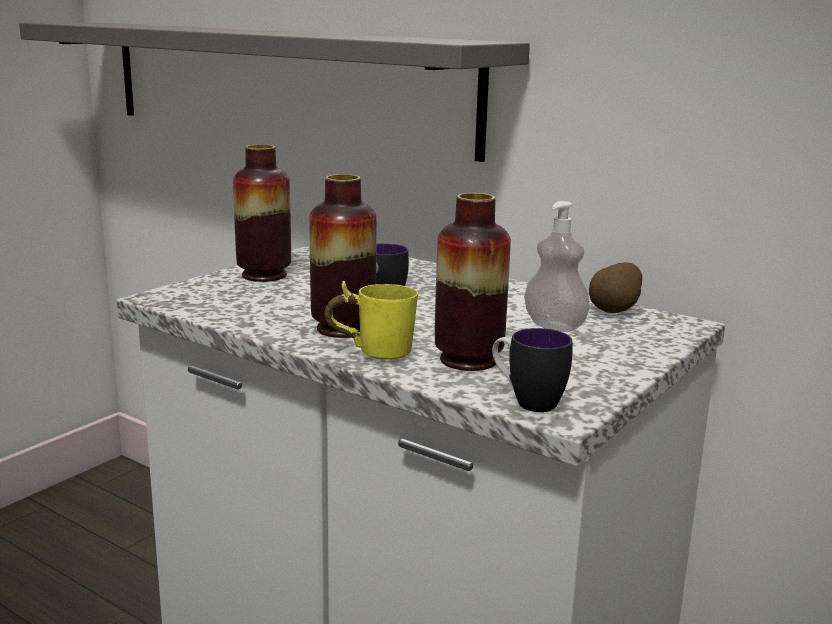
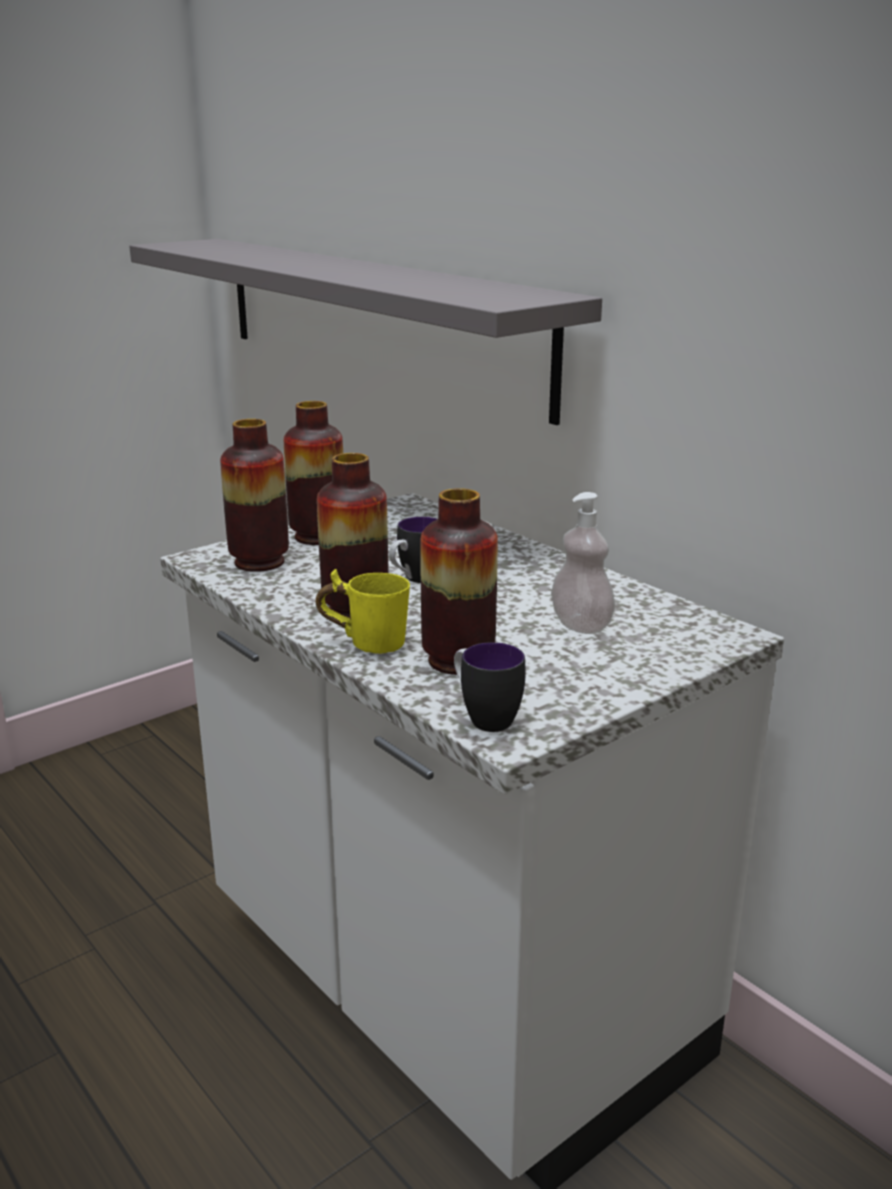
camera: 15 degrees right, 5 degrees up
(221, 297) = (259, 562): none -> vase
(615, 311) = (664, 611): potato -> none

